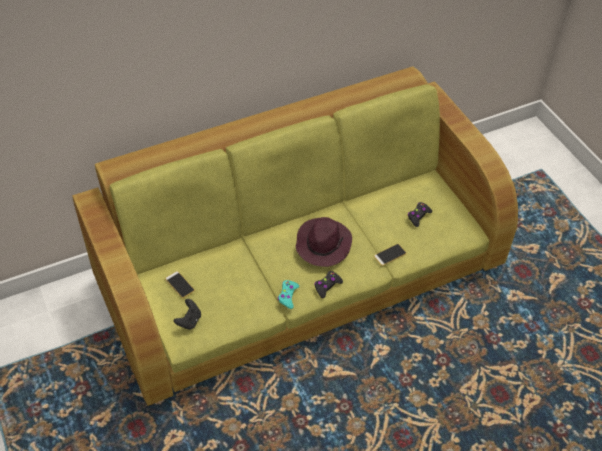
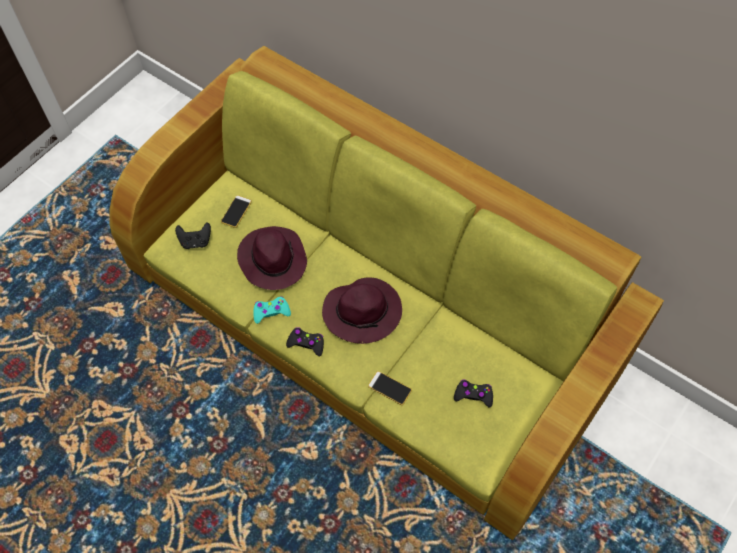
camera: 65 degrees right, 10 degrees up
(242, 278) = (272, 259): none -> purple hat

